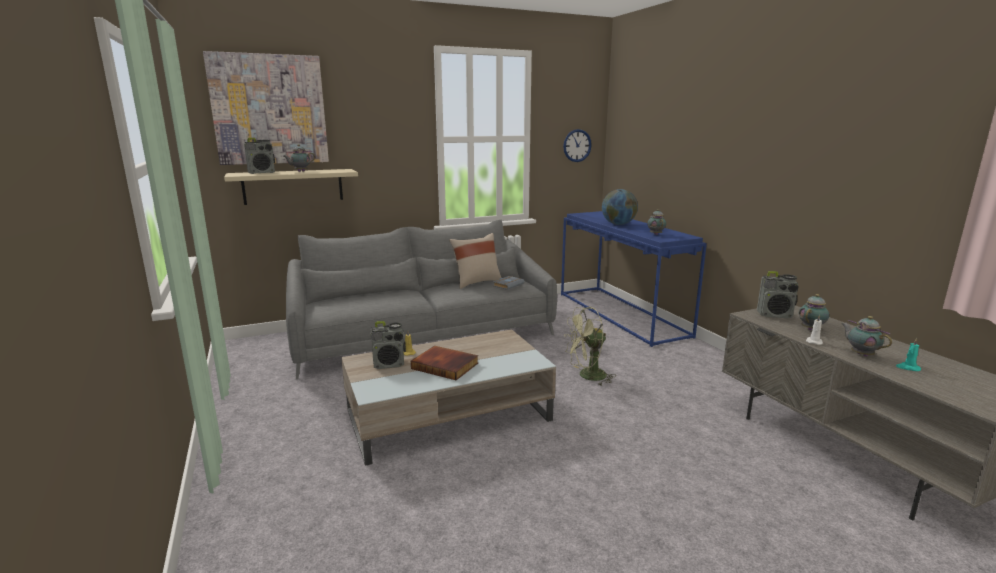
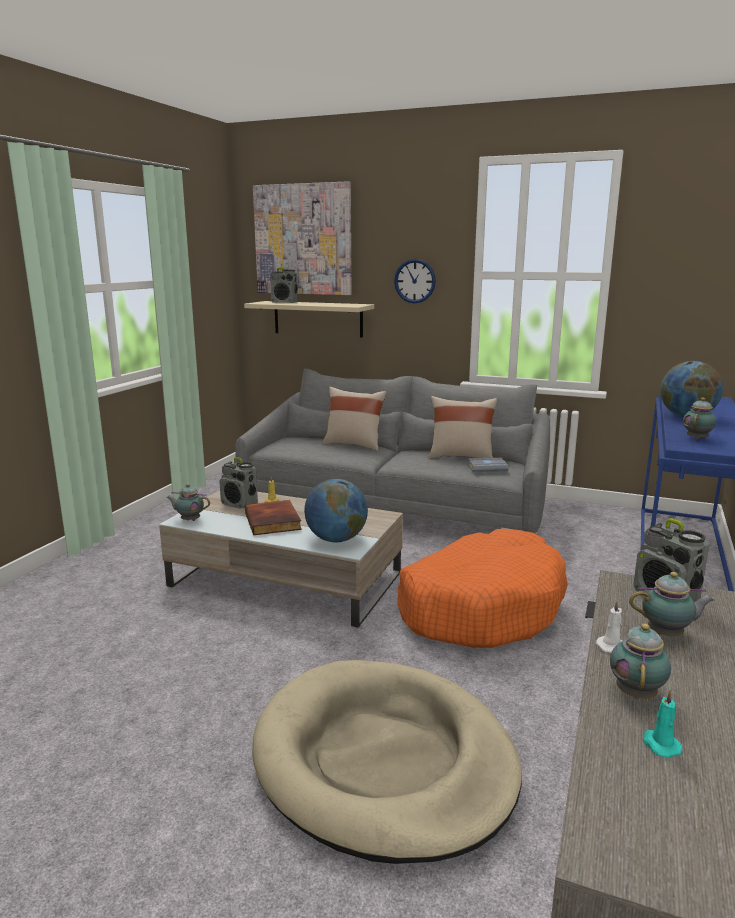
camera: 45 degrees right, 0 degrees up
(300, 171) = (316, 303): teapot -> teapot (189, 520)
(385, 293) = (354, 444): none -> beige pillow
(514, 360) = (336, 539): none -> globe
(577, 145) = (696, 290): wall clock -> wall clock (415, 281)
(587, 376) = (481, 606): green fan -> orange dog bed
(700, 478) = (384, 761): none -> beige dog bed

